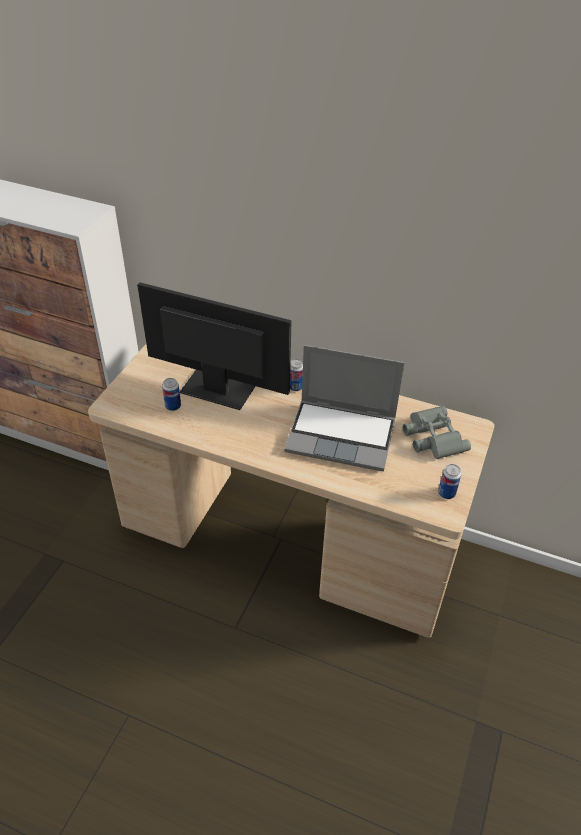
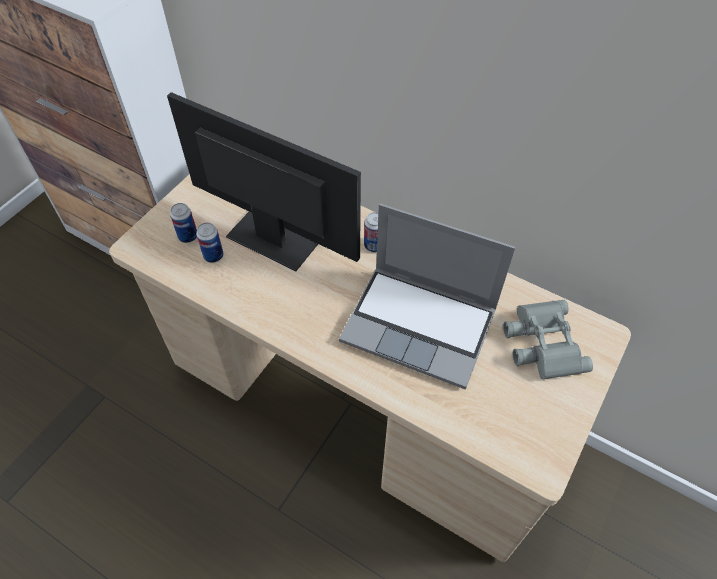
camera: 10 degrees right, 10 degrees up
(446, 493) = (547, 435): can -> can (188, 236)

